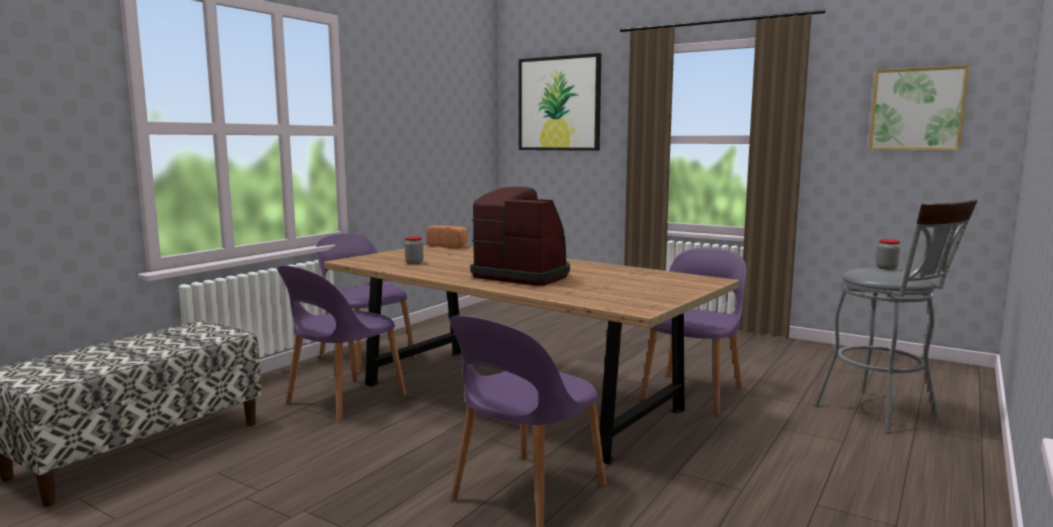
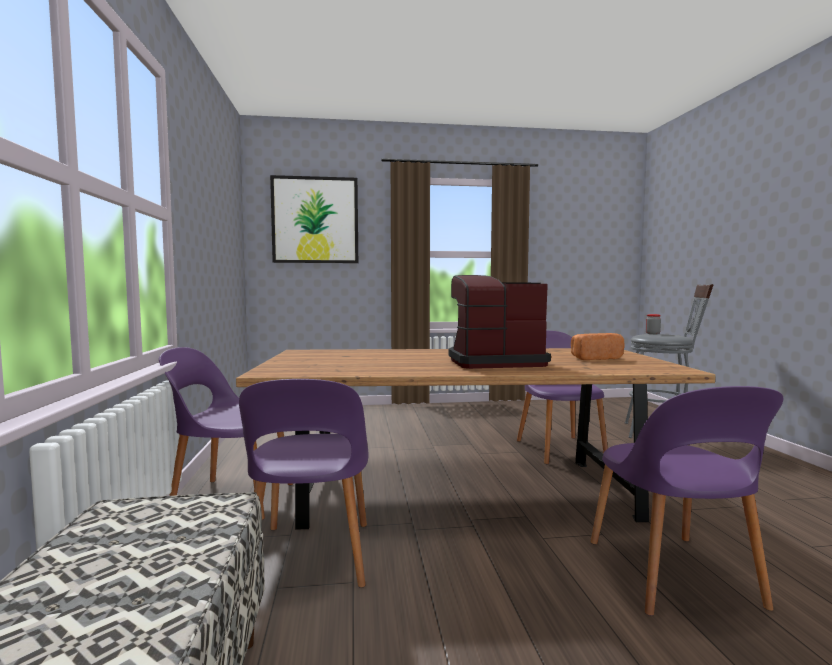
camera: 40 degrees left, 5 degrees down
(414, 263) = (351, 366): jar -> none
(449, 246) = (312, 351): bread -> bread (593, 358)
(917, 109) = (588, 236): picture -> none

